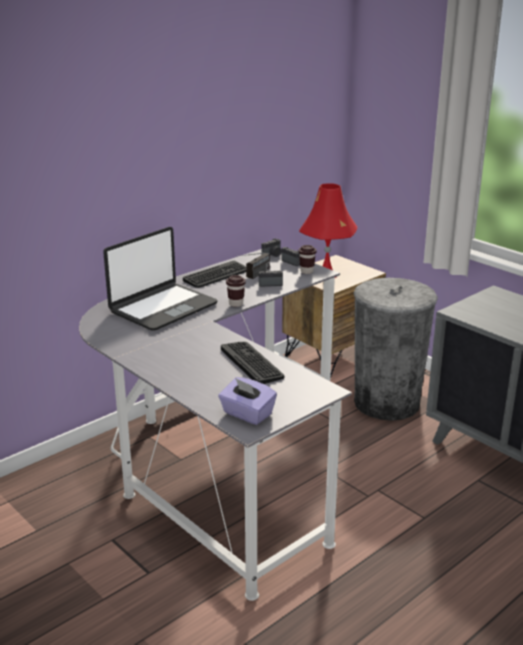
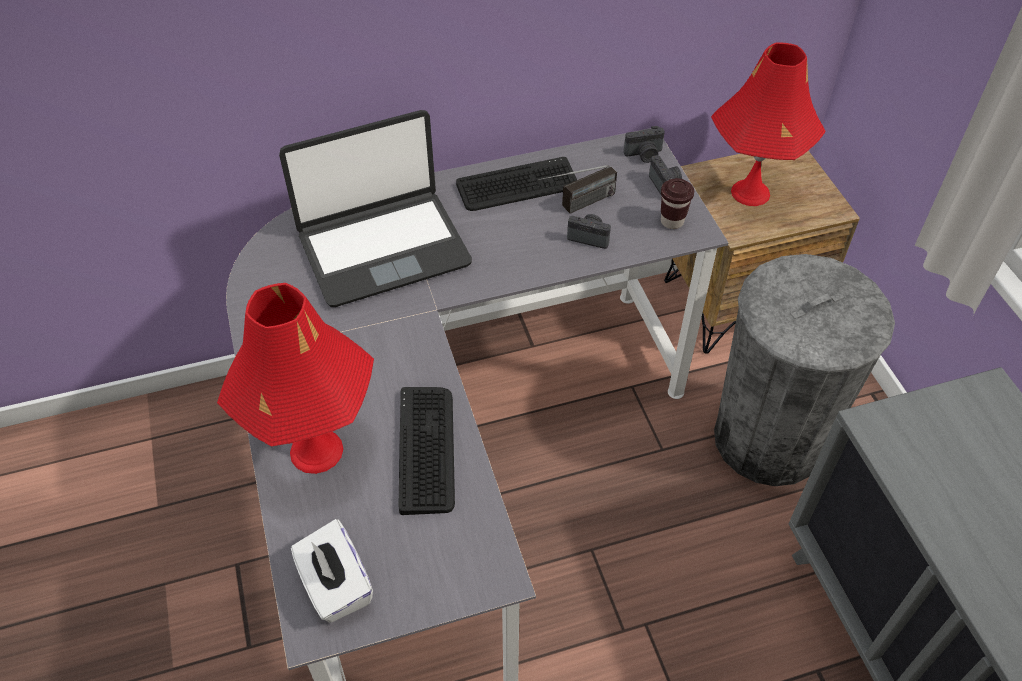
camera: 25 degrees right, 25 degrees up
(192, 377) = (316, 451): none -> red table lamp
(236, 304) = (500, 276): brown cup -> none
(247, 414) = (335, 586): purple tissue box -> white tissue box

